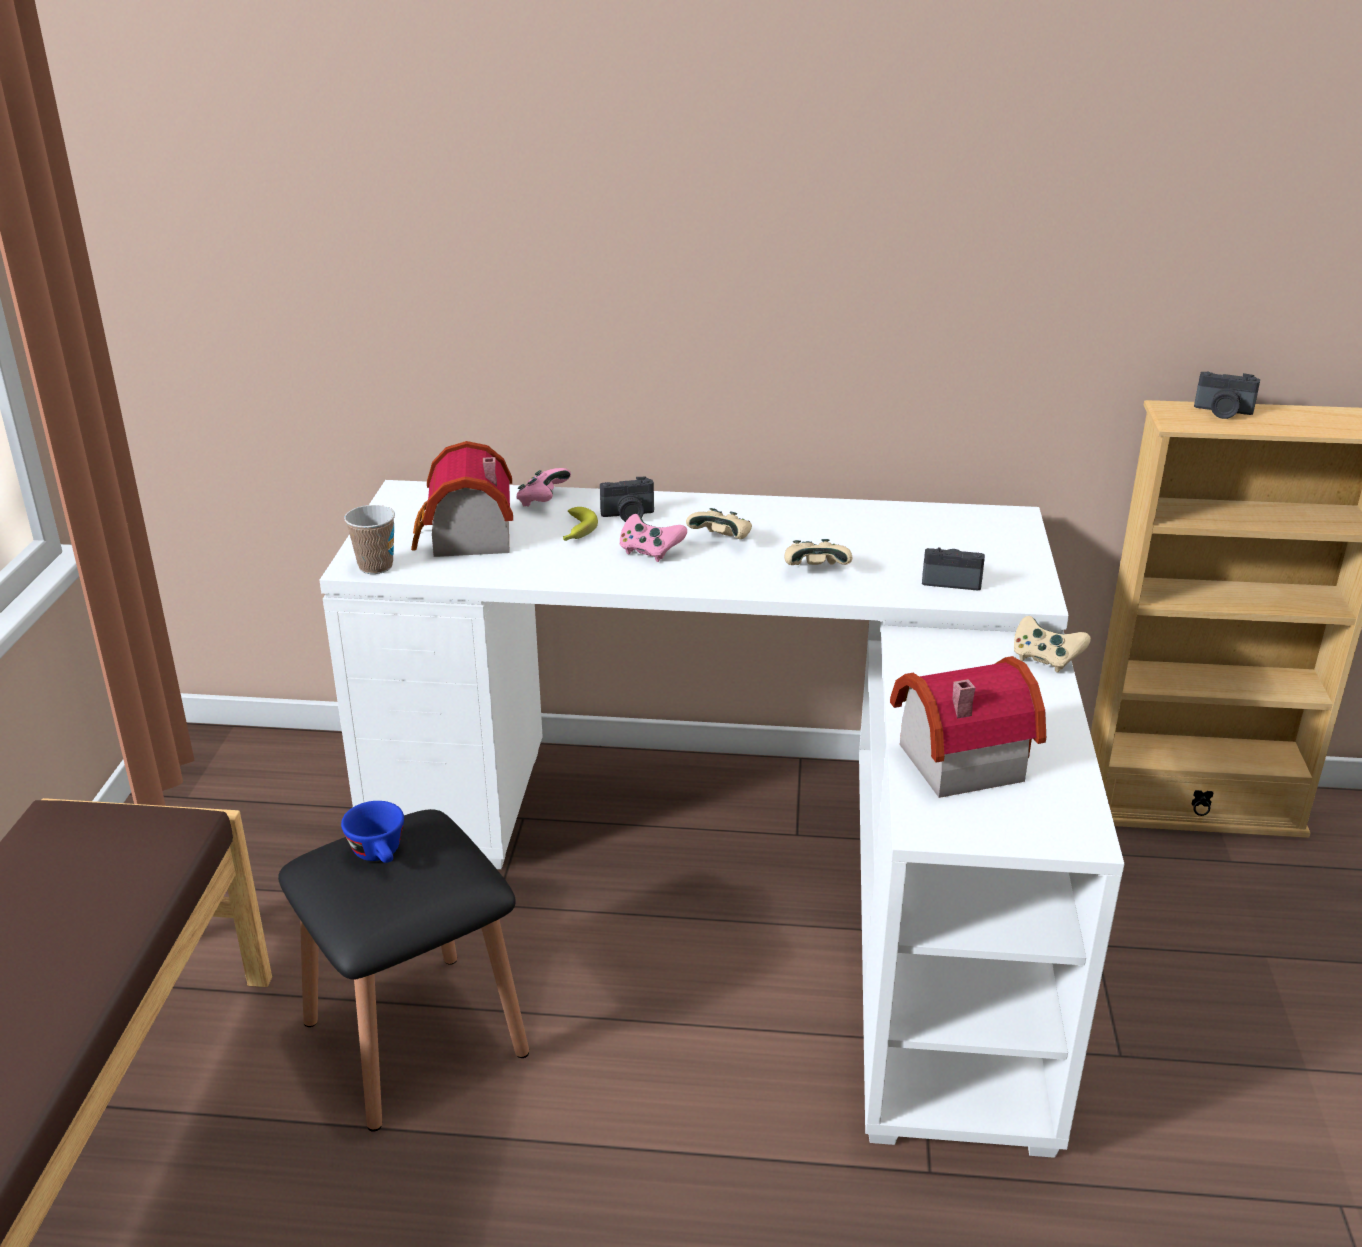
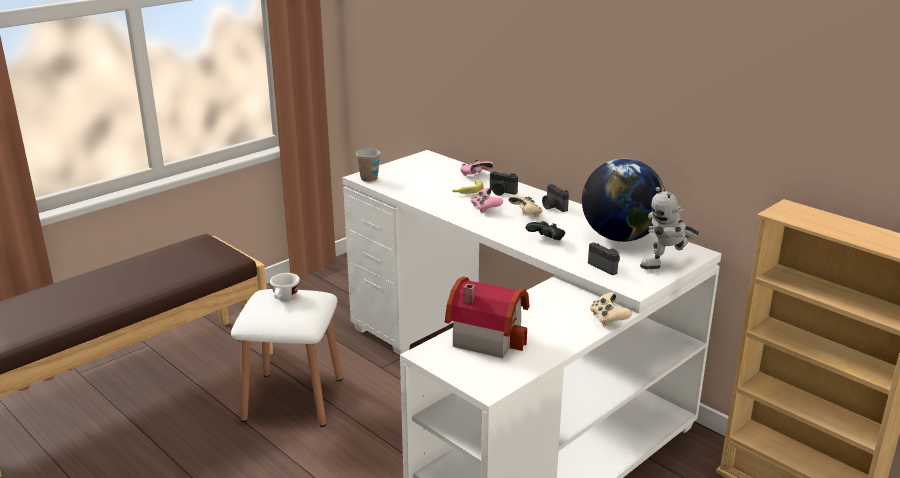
camera: 40 degrees right, 5 degrees down
(380, 855) = (284, 298): blue cup -> white cup
(415, 1037) = (293, 398): black stool -> white stool
(465, 539) = (418, 180): toy house -> none
(816, 570) = (547, 240): beige game controller -> black game controller
(897, 529) = (620, 237): none -> globe
(1016, 551) = (666, 266): none -> toy robot
(1222, 412) = (818, 216): camera -> camera (553, 207)

